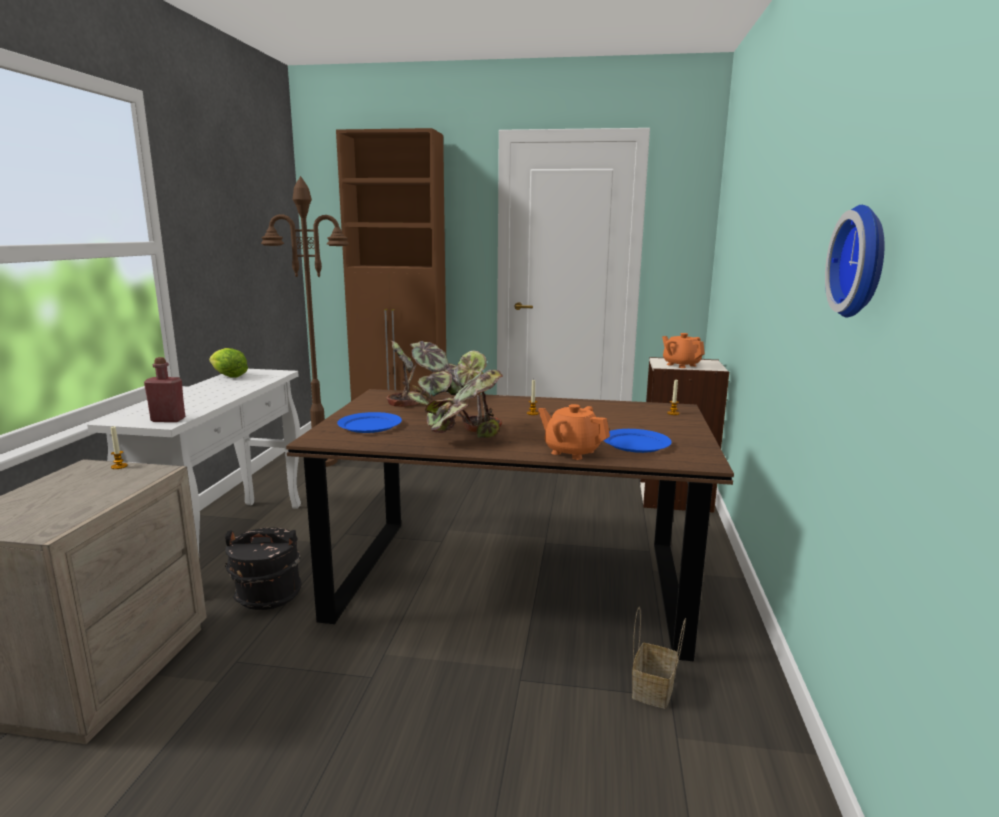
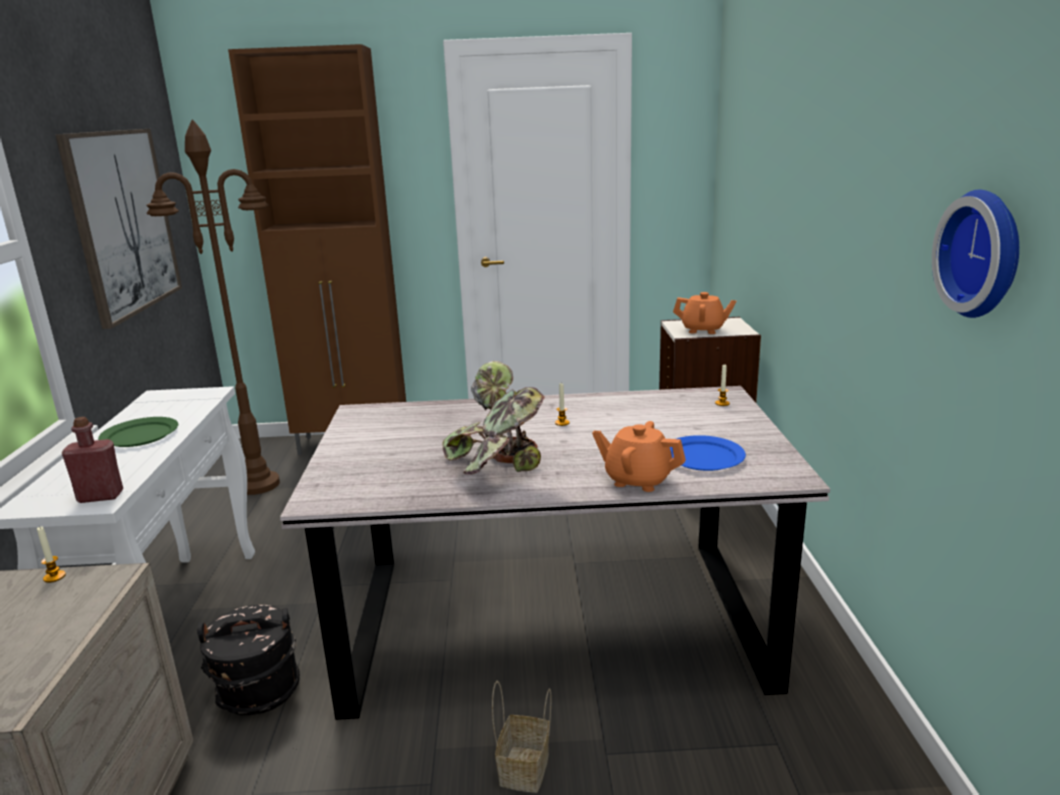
camera: 10 degrees left, 5 degrees up
(215, 391) = (139, 435): none -> green plate
(228, 376) = (144, 407): lettuce -> none
(243, 248) = (123, 222): none -> picture
(369, 425) = (371, 467): blue plate -> none
(427, 402) = (425, 420): potted plant -> none
(512, 579) = (553, 619): brown dining table -> grey dining table
(654, 691) = (757, 740): basket -> basket (525, 770)
(681, 365) = (703, 330): orange teapot -> orange teapot turned 150 degrees clockwise

